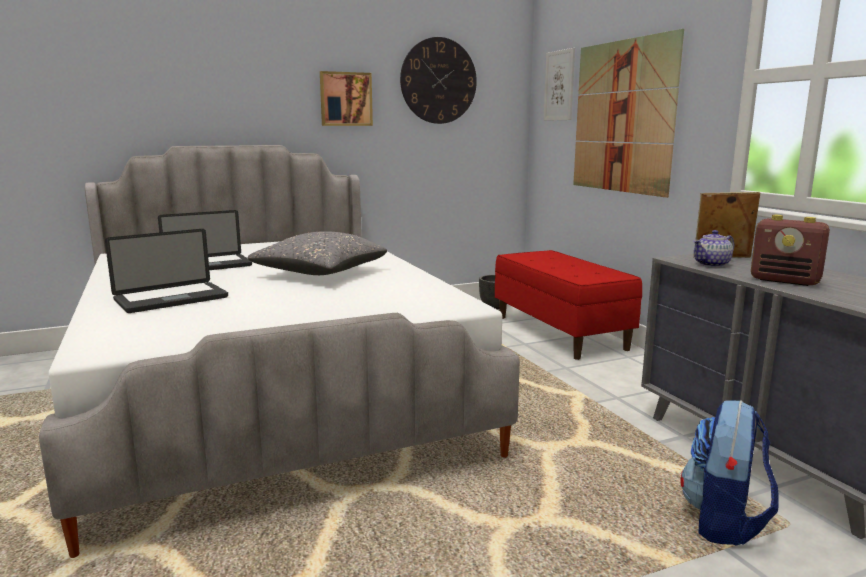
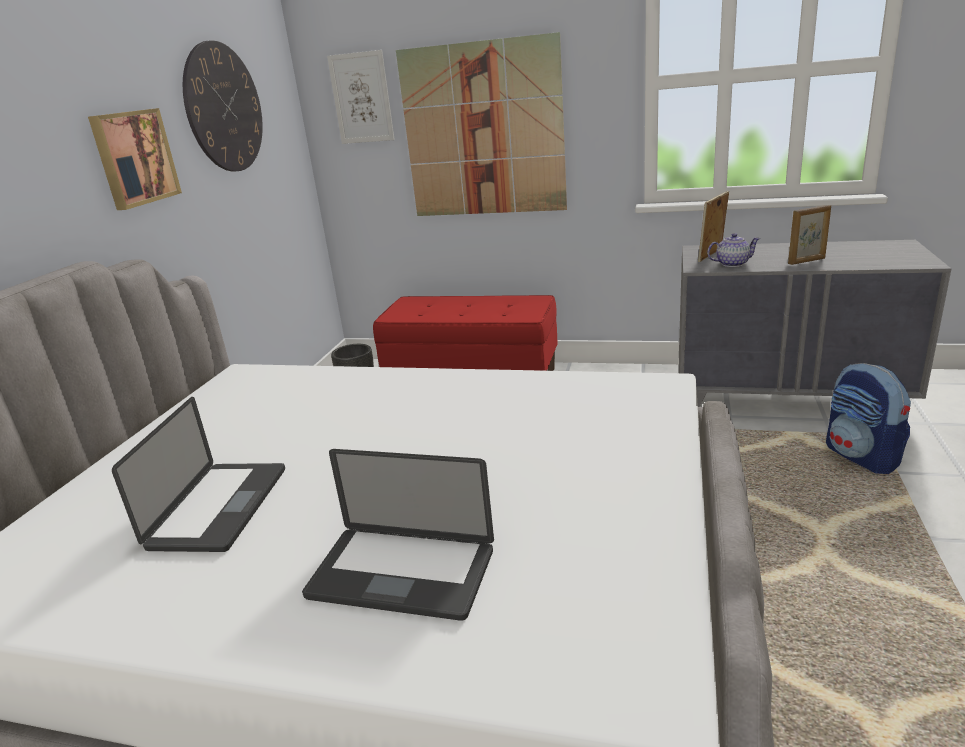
camera: 50 degrees left, 10 degrees up
(171, 299) = (401, 574): laptop -> laptop turned 105 degrees clockwise
(320, 274) = (414, 429): grey pillow -> none
(712, 264) = (732, 264): teapot -> teapot turned 105 degrees counterclockwise
(785, 281) = (807, 261): radio -> picture frame

